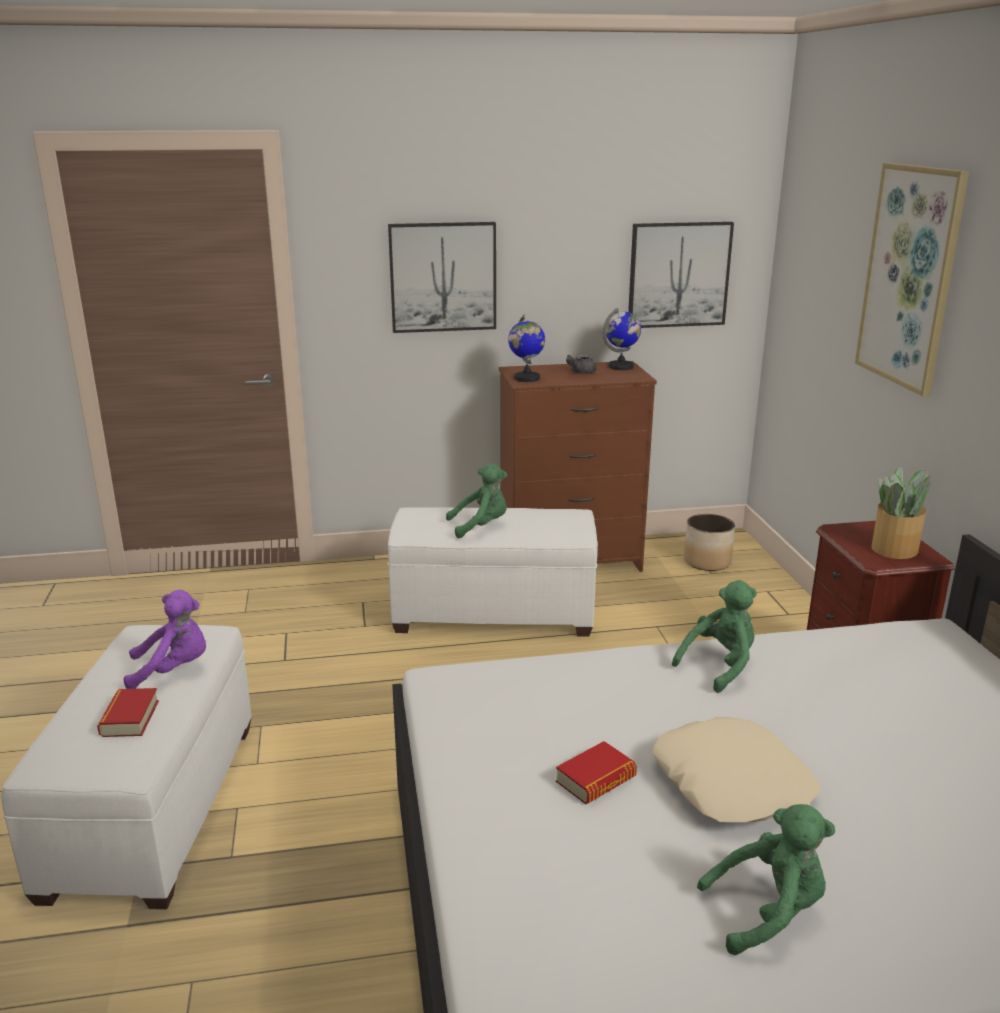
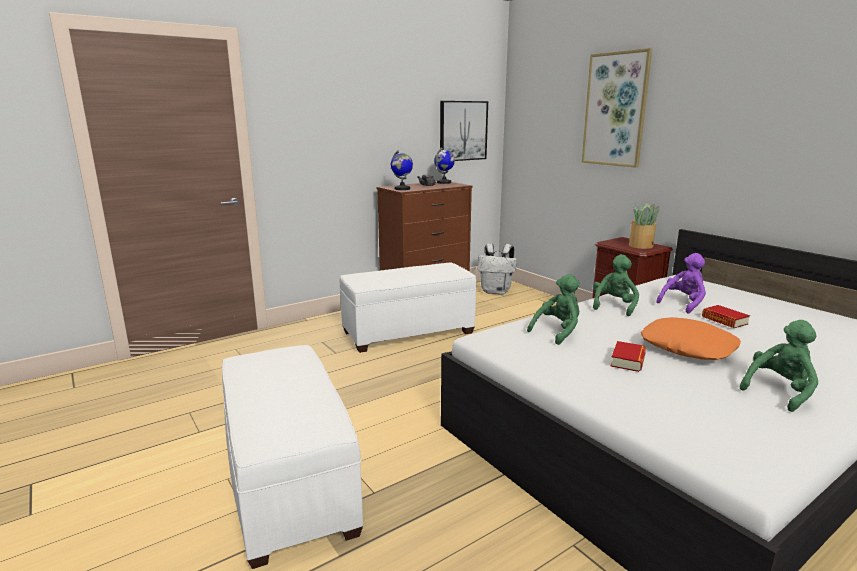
camera: 25 degrees left, 5 degrees down
(129, 718) = (296, 403): book -> book (724, 320)
(173, 670) = (295, 372): purple plush toy -> purple plush toy (683, 304)
(443, 277) = (341, 130): picture -> none
(481, 526) = (402, 275): green plush toy -> green plush toy (557, 332)
(707, 561) = (496, 291): planter -> white backpack
(732, 782) = (688, 347): beige pillow -> orange pillow

